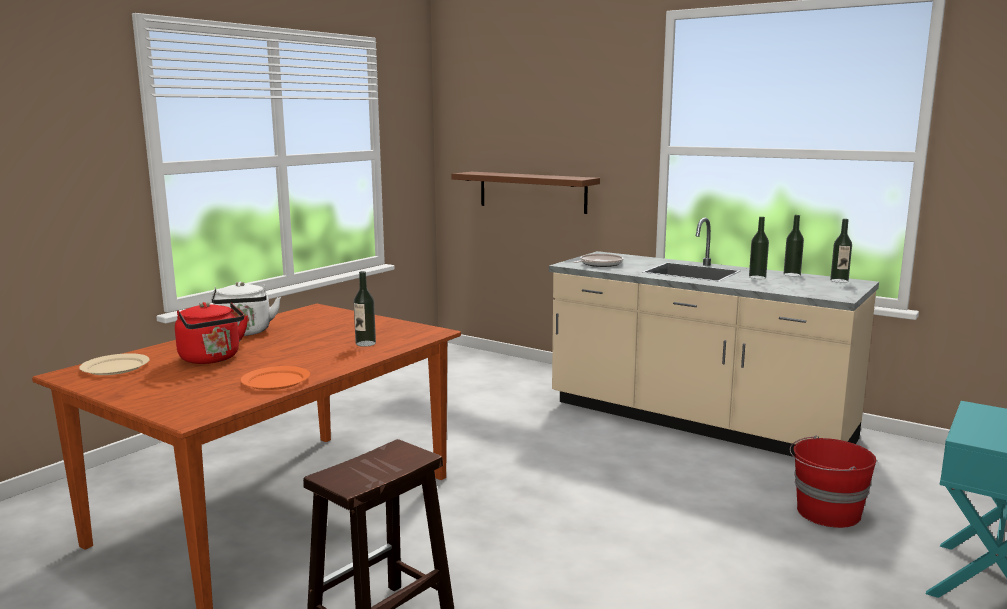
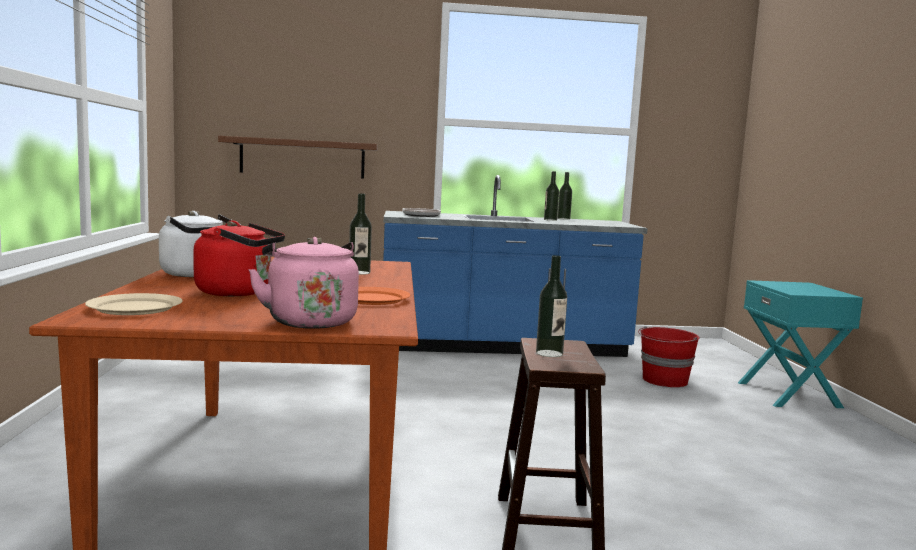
camera: 40 degrees left, 5 degrees down
(166, 400) = (309, 321): none -> pink kettle
(696, 422) = (502, 347): beige counter -> blue counter
(839, 281) = (599, 220): bottle -> bottle (549, 353)

